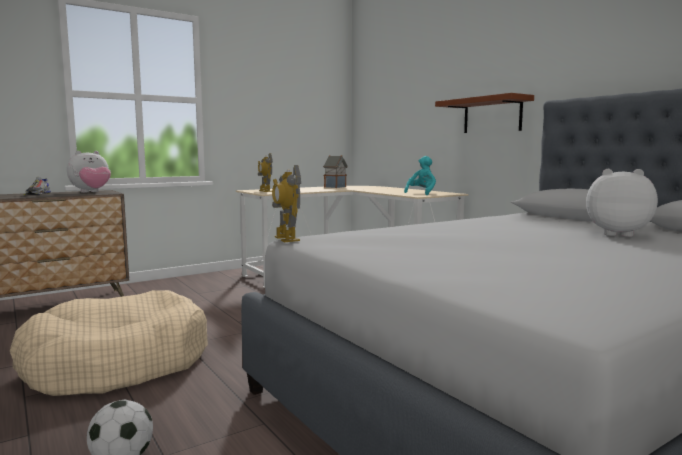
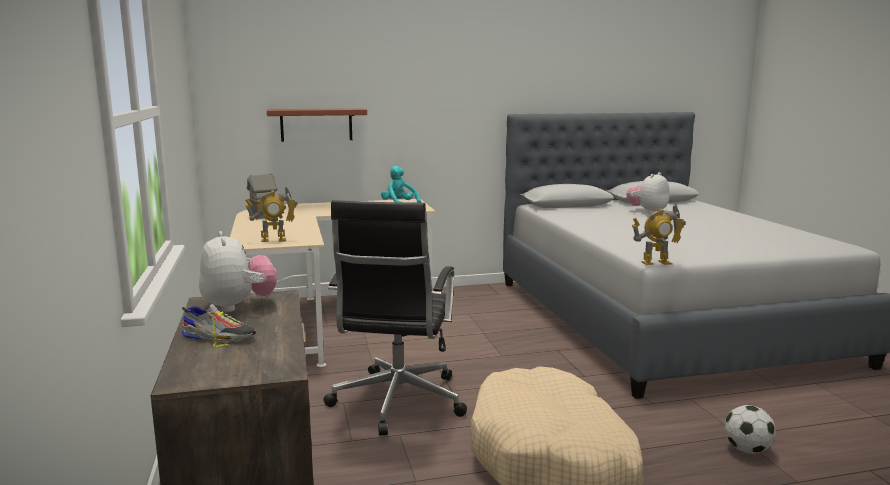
camera: 70 degrees left, 5 degrees up
(210, 310) = (397, 403): none -> black office chair
(492, 115) = (443, 122): brown shelf -> brown shelf (316, 124)

